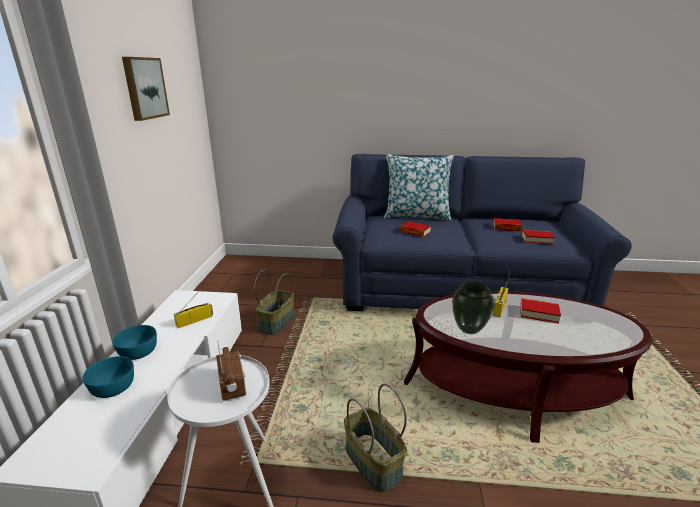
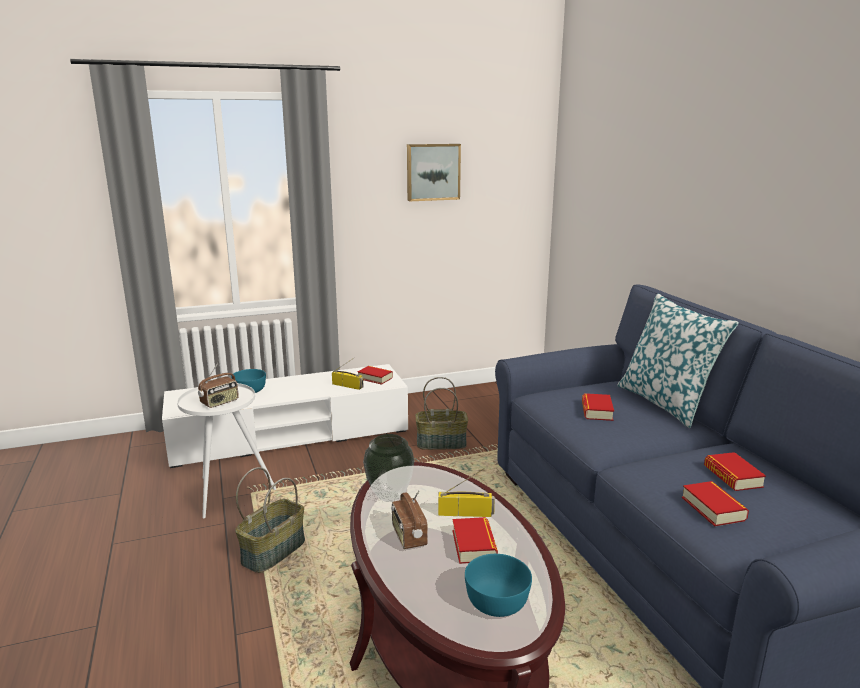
camera: 65 degrees right, 5 degrees down
(138, 352) = (292, 383): turquoise bowl -> turquoise bowl (496, 602)
(198, 303) = (375, 378): none -> book
(525, 334) = (408, 537): none -> radio

